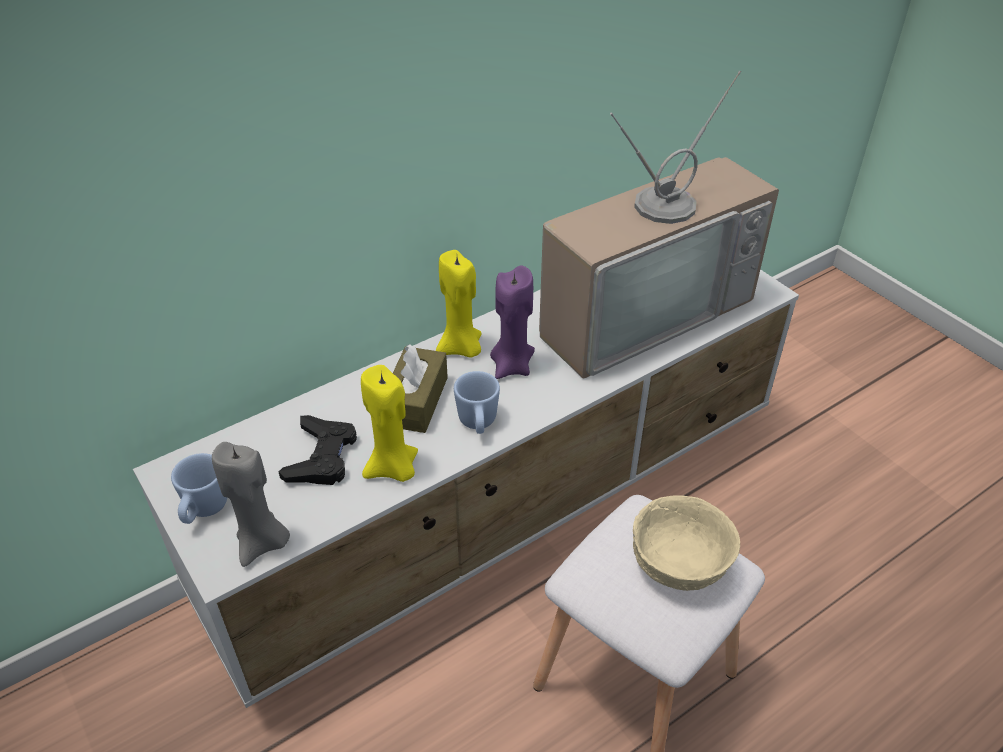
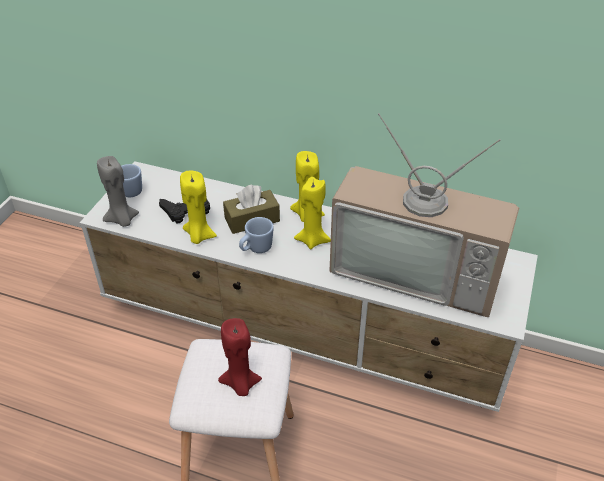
camera: 55 degrees right, 0 degrees up
(512, 366) = (312, 240): purple candle -> yellow candle
(677, 565) = (240, 384): beige bowl -> red candle

